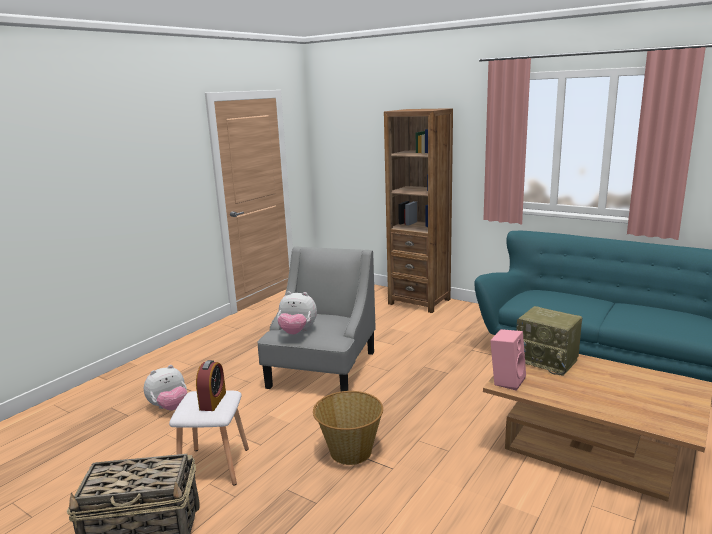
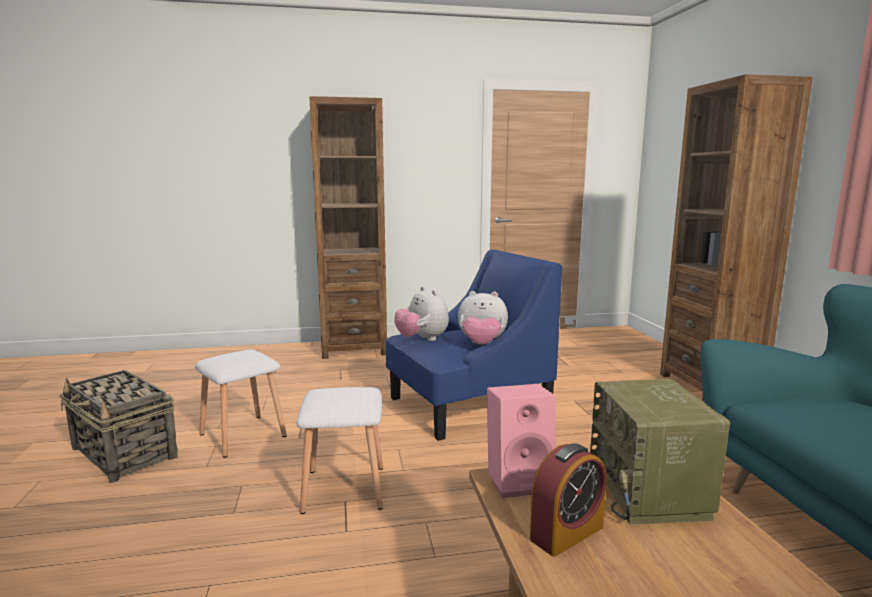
camera: 45 degrees right, 5 degrees down
(154, 366) = (354, 348): none -> brown bookcase
(169, 407) = (305, 380): plush toy -> plush toy (481, 344)
(213, 401) = (239, 359): alarm clock -> alarm clock (566, 533)
(322, 369) = (468, 405): grey armchair -> blue armchair
(350, 451) = (346, 488): basket -> white stool

